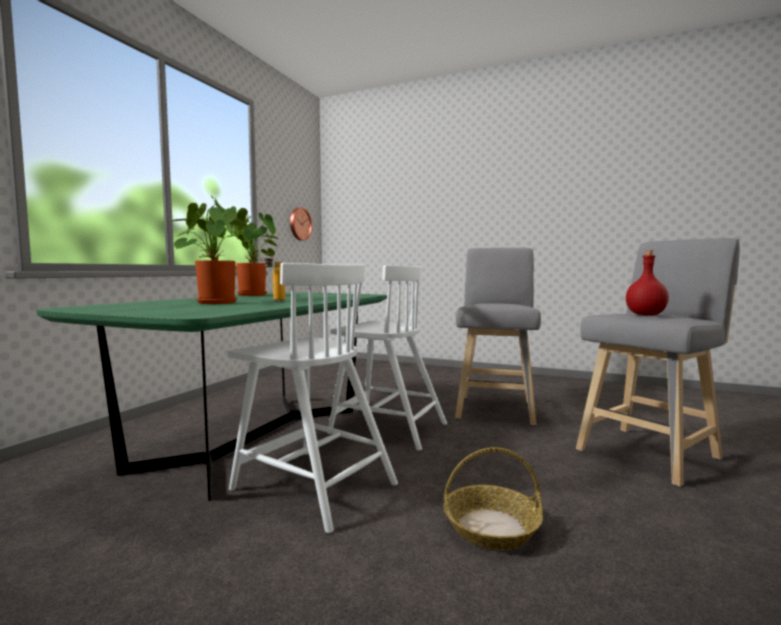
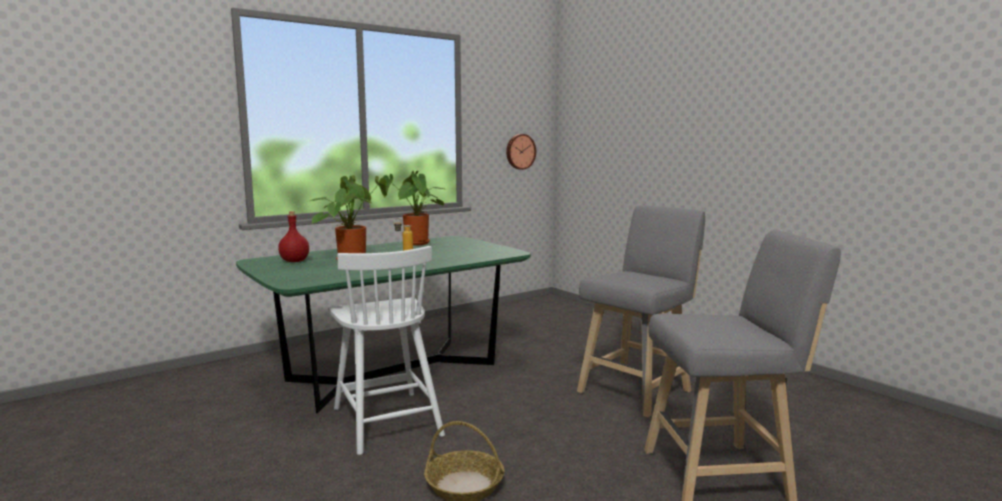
camera: 30 degrees right, 5 degrees up
(386, 428) = (501, 387): white chair -> none
(645, 314) = (697, 324): red bottle -> red bottle (295, 261)

